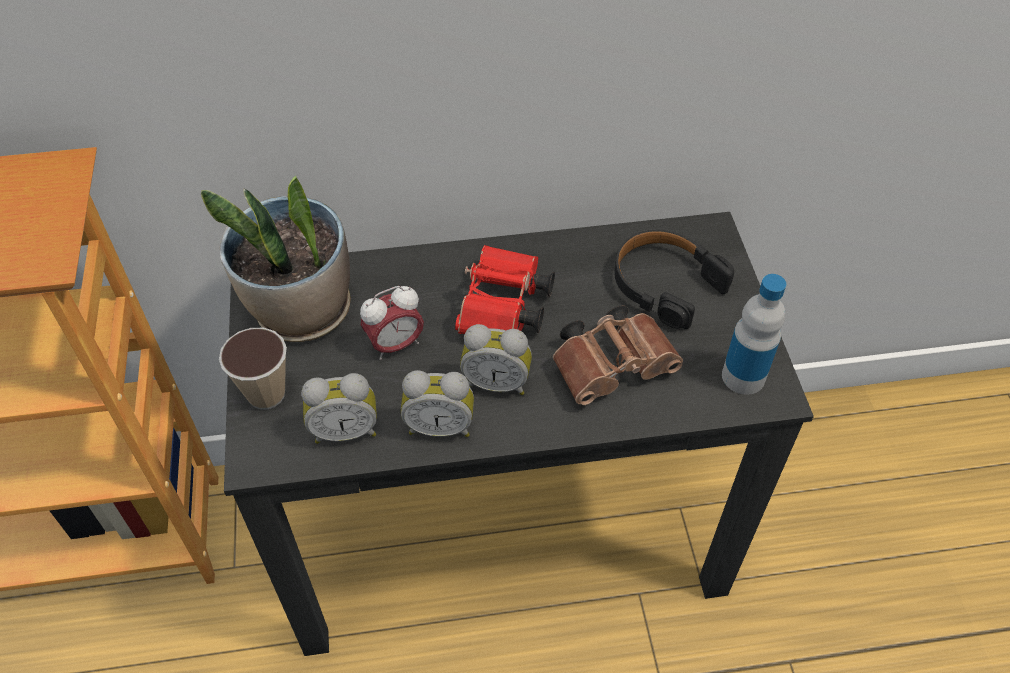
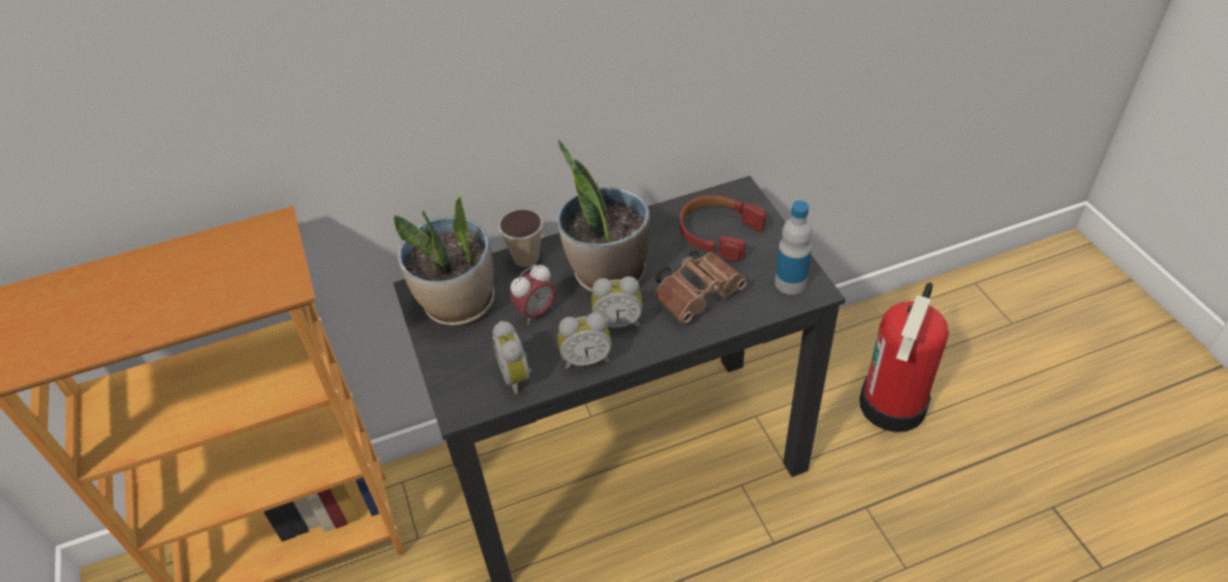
camera: 10 degrees left, 5 degrees down
(266, 394) = (451, 365): cup -> cup (526, 258)
(345, 430) = (518, 376): alarm clock -> alarm clock turned 90 degrees clockwise
(503, 310) = (607, 273): red binoculars -> potted plant
(665, 284) = (718, 233): black headphones -> red headphones
(860, 534) = (893, 405): none -> fire extinguisher

